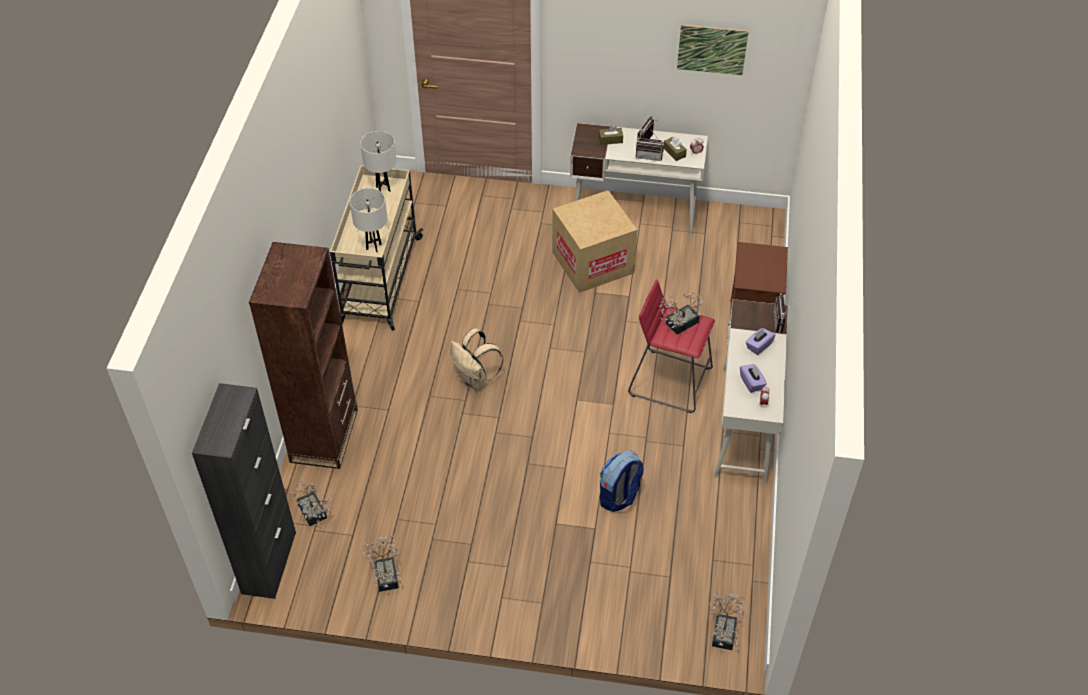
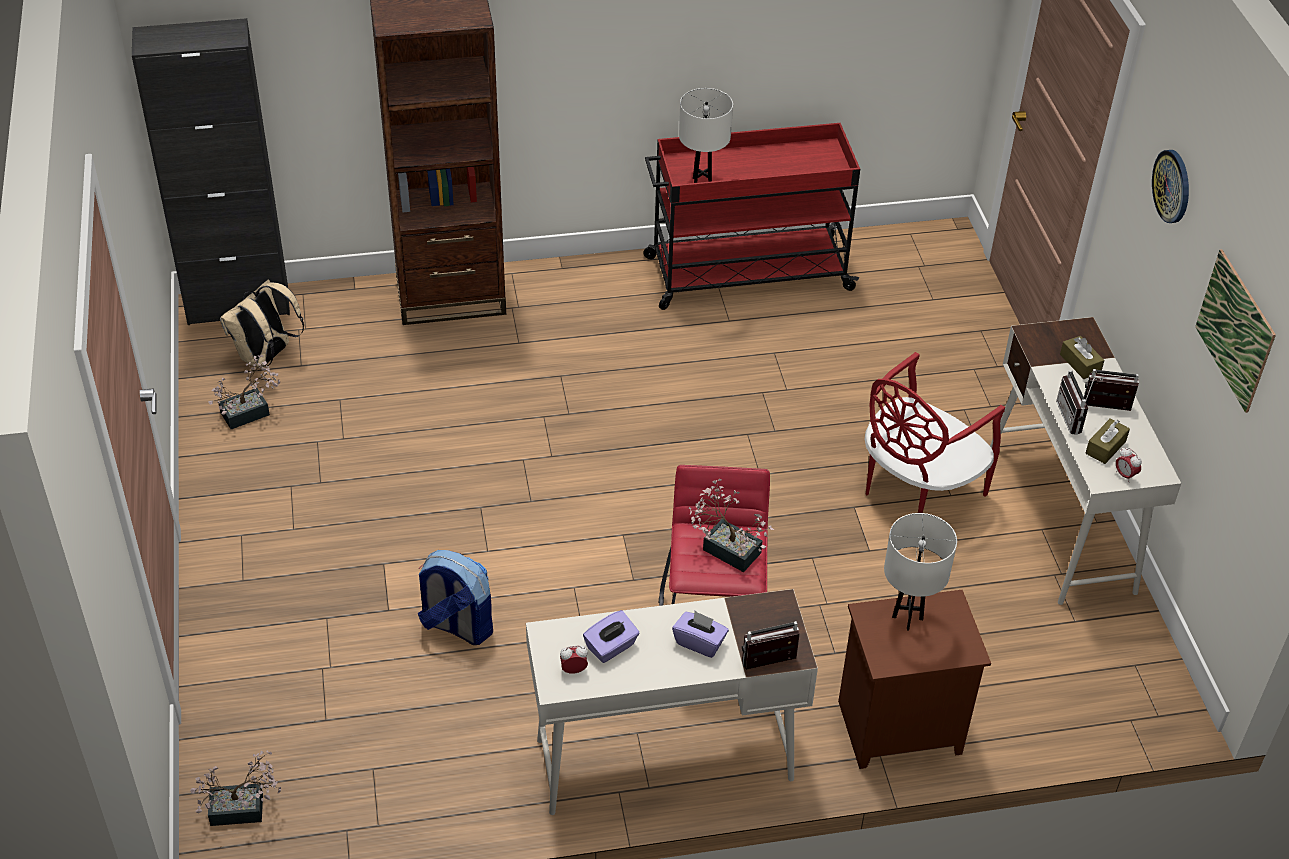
camera: 70 degrees right, 5 degrees down
(313, 514) = (322, 322): potted plant -> none
(380, 281) = (745, 273): beige cart -> red cart
(383, 189) = (820, 163): white table lamp -> white table lamp (907, 618)
(475, 380) = (610, 415): beige backpack -> beige backpack (266, 357)
(592, 262) = (916, 489): cardboard box -> red chair
(617, 25) = (1172, 186): none -> wall clock

